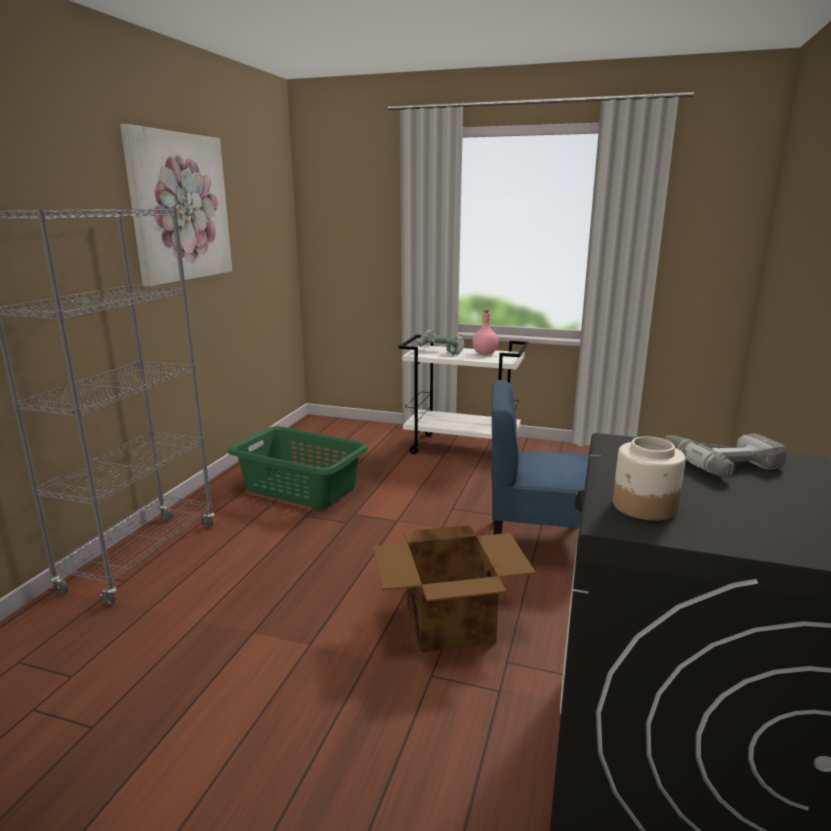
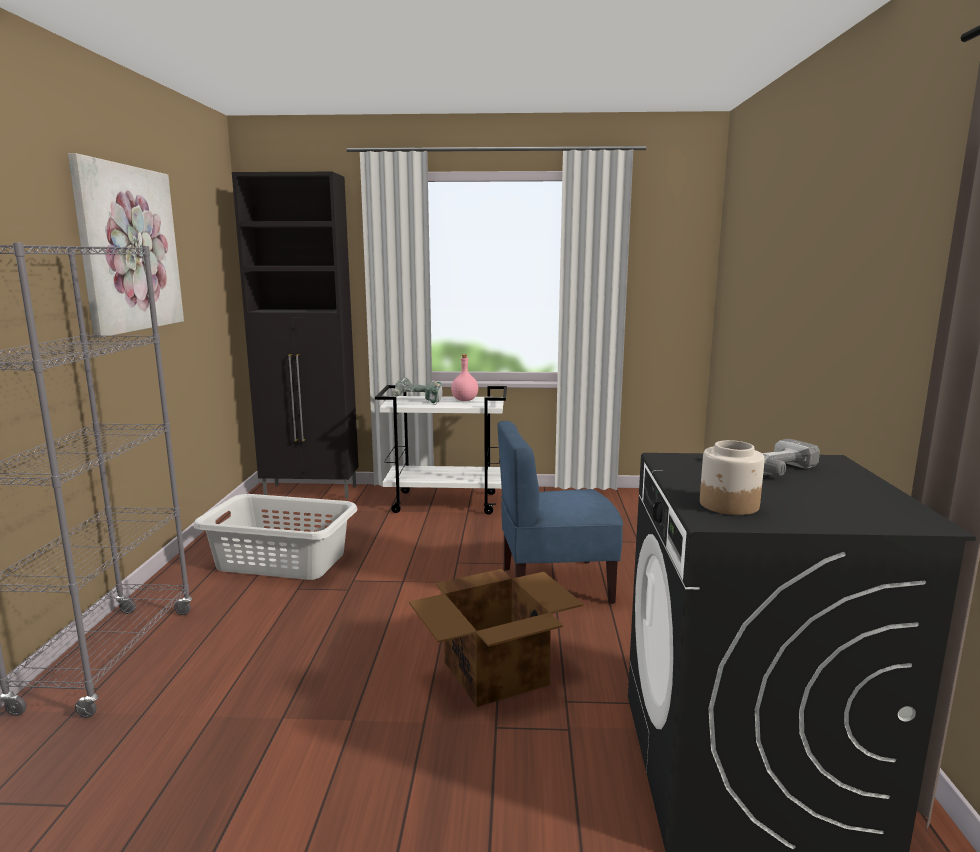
camera: 15 degrees left, 5 degrees down
(301, 489) = (281, 561): green laundry basket -> grey laundry basket
(348, 426) = (312, 492): none -> black cabinet

